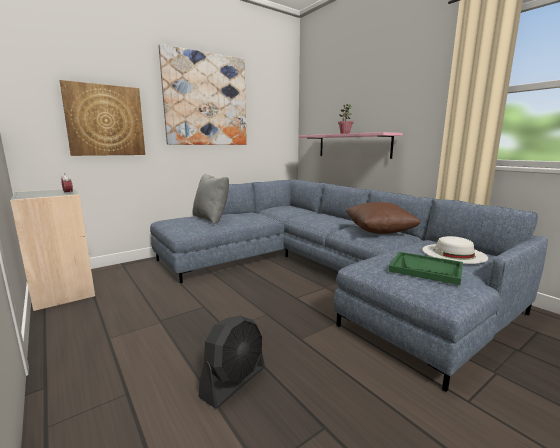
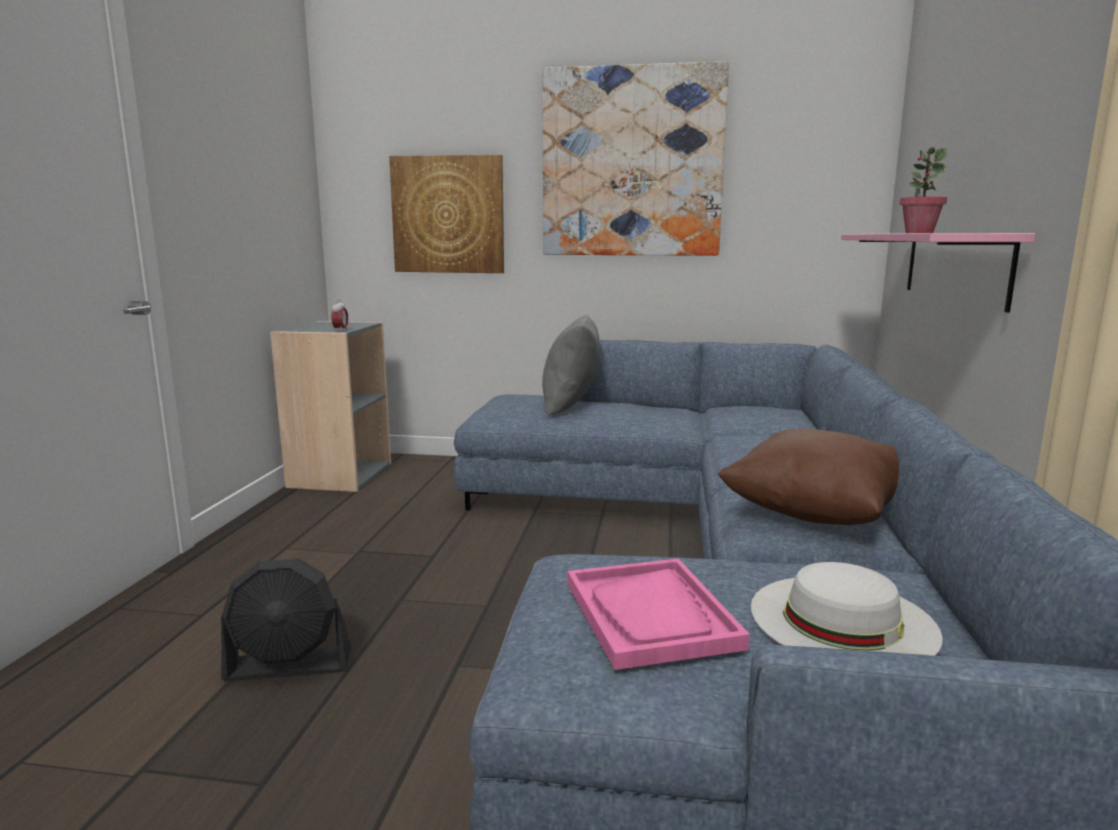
camera: 45 degrees right, 0 degrees up
(426, 269) = (650, 615): green tray -> pink tray

